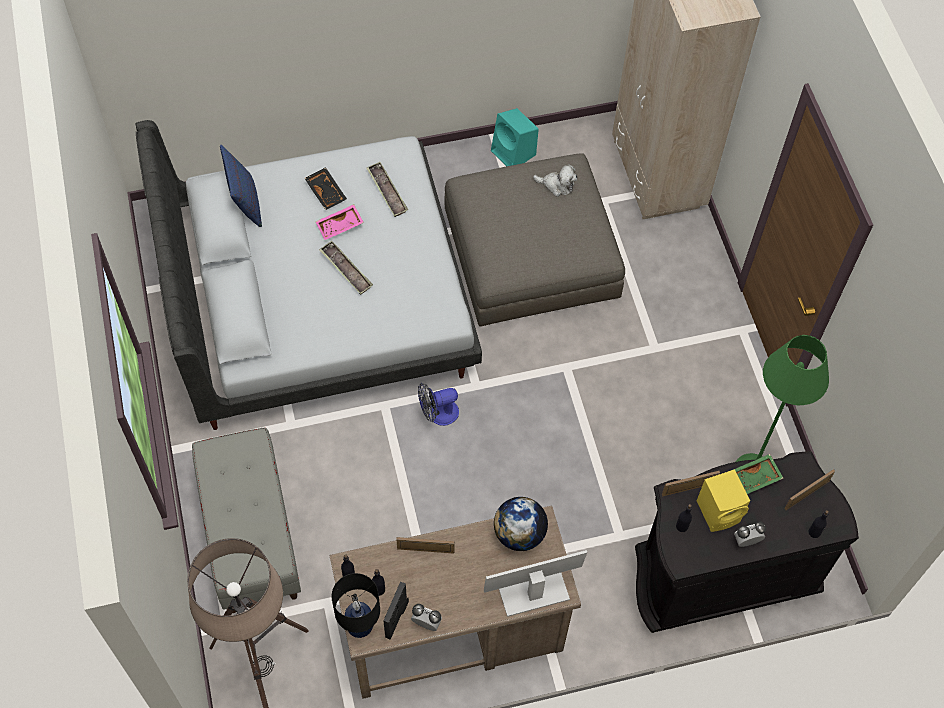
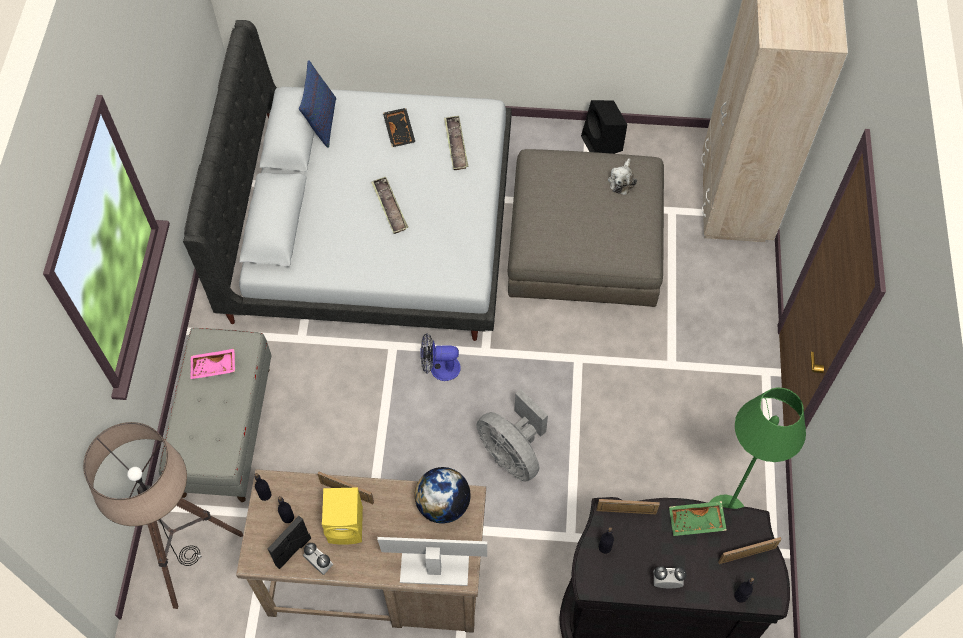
camera: 20 degrees right, 0 degrees up
(340, 226) = (400, 166): pink tray -> pink tray (214, 367)
(360, 626) = (256, 547): black table lamp -> none
(514, 153) = (602, 144): turquoise speaker -> black speaker
(537, 474) = (512, 453): none -> grey fan
(557, 185) = (622, 181): plush toy -> plush toy turned 75 degrees clockwise
(720, 511) = (649, 544): yellow speaker -> yellow speaker (347, 525)

